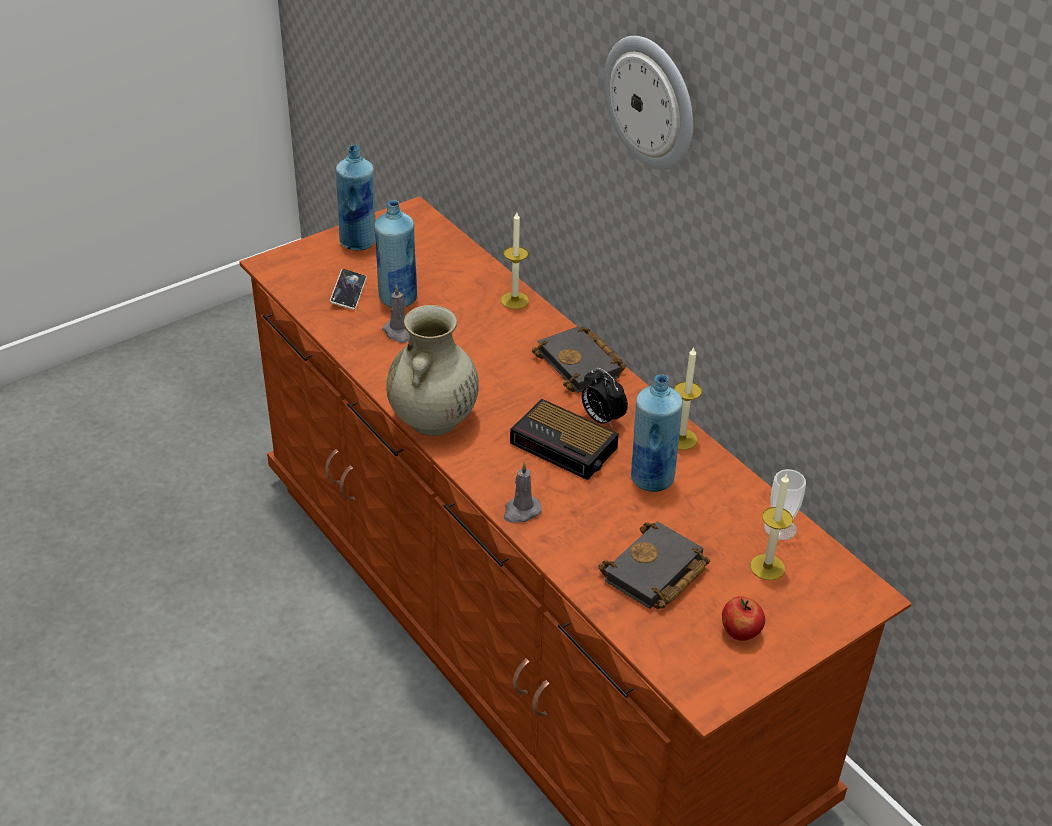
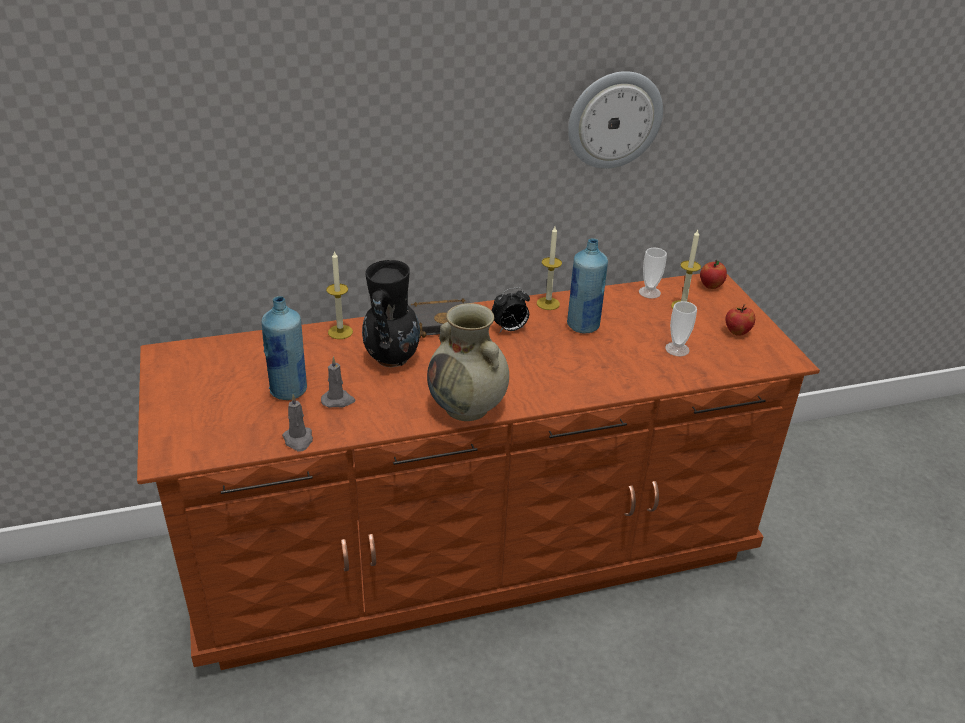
camera: 70 degrees left, 5 degrees down
(348, 292) = (255, 417): phone -> none
(358, 242) = (181, 395): blue bottle -> none
(487, 347) = (391, 359): none -> black vase
(521, 511) = (594, 389): grey candle -> grey candle (298, 440)
(565, 446) = (532, 352): alarm clock -> none
(651, 102) = (444, 79): wall clock -> wall clock (614, 120)
(655, 574) = (677, 349): black book -> cup
(849, 591) = (710, 286): none -> apple

